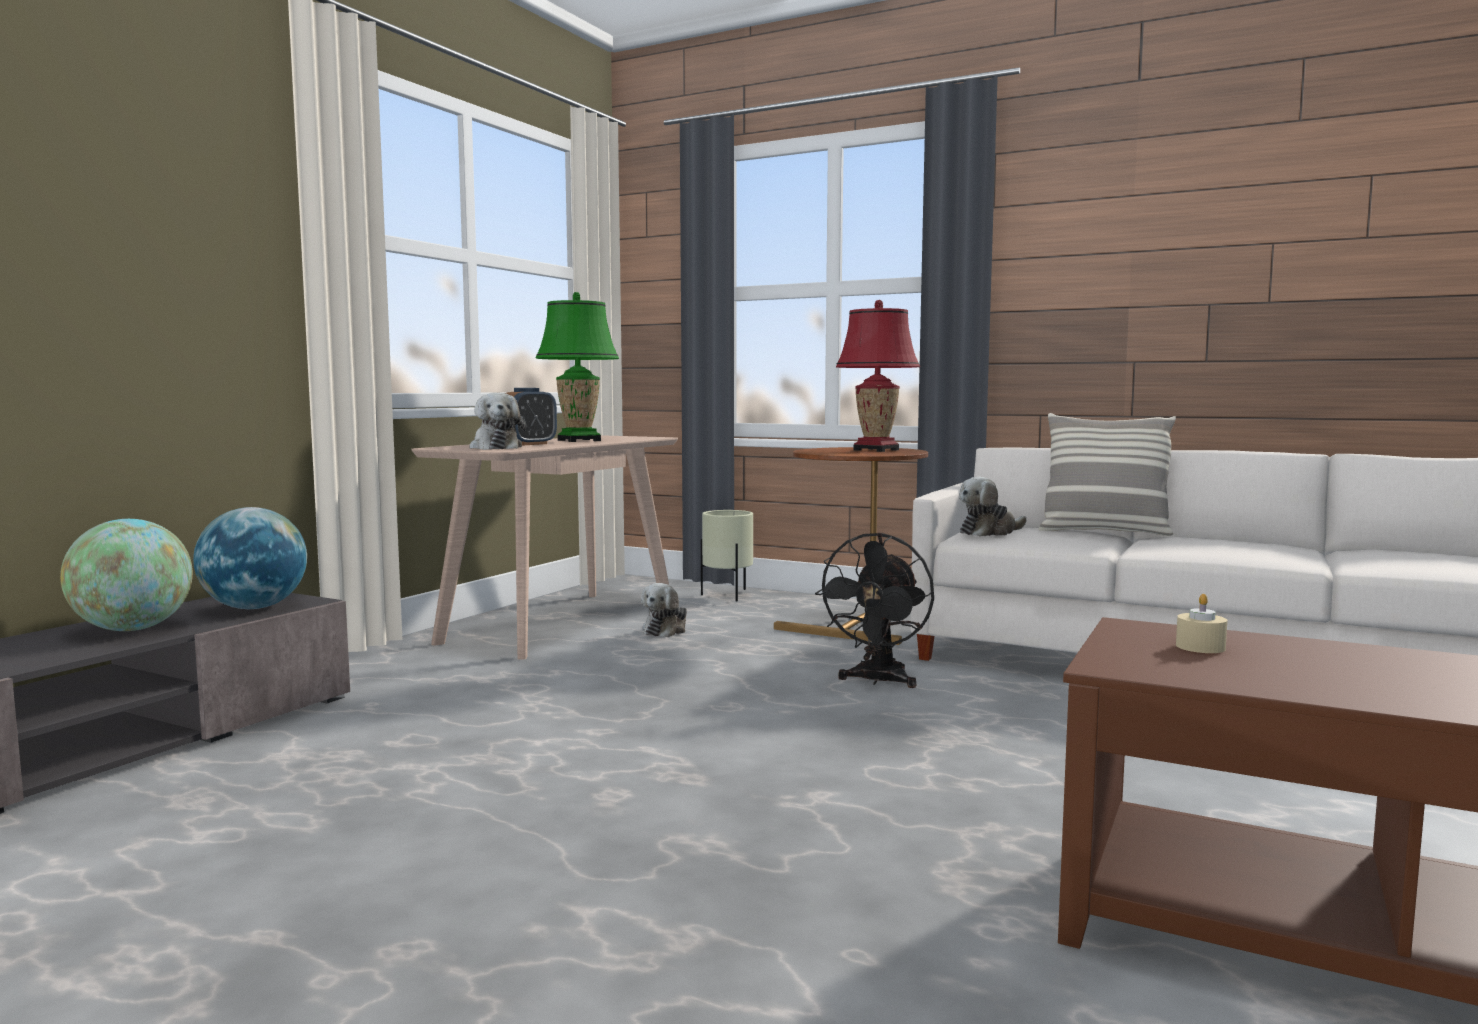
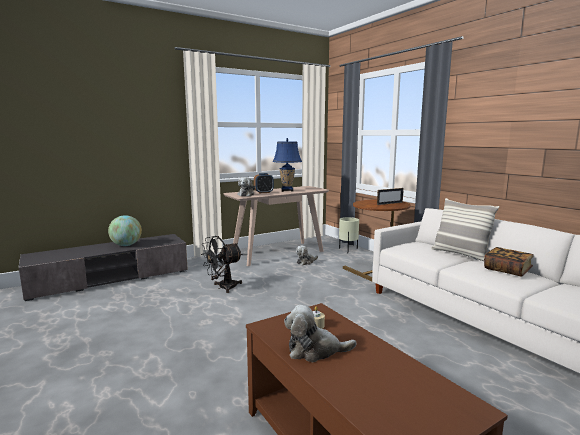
camera: 30 degrees right, 5 degrees up
(254, 608) = (161, 242): globe -> none
(579, 440) = (287, 190): green table lamp -> blue table lamp
(876, 450) = (390, 203): red table lamp -> picture frame
(878, 681) = (345, 299): black fan -> black fan (223, 288)
(989, 532) = (408, 247): plush toy -> plush toy (315, 350)
(1236, 541) = (507, 270): none -> book

